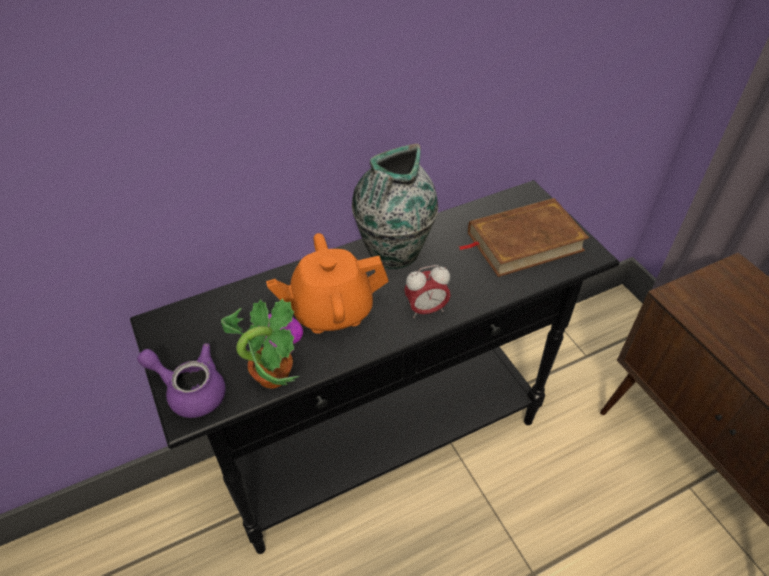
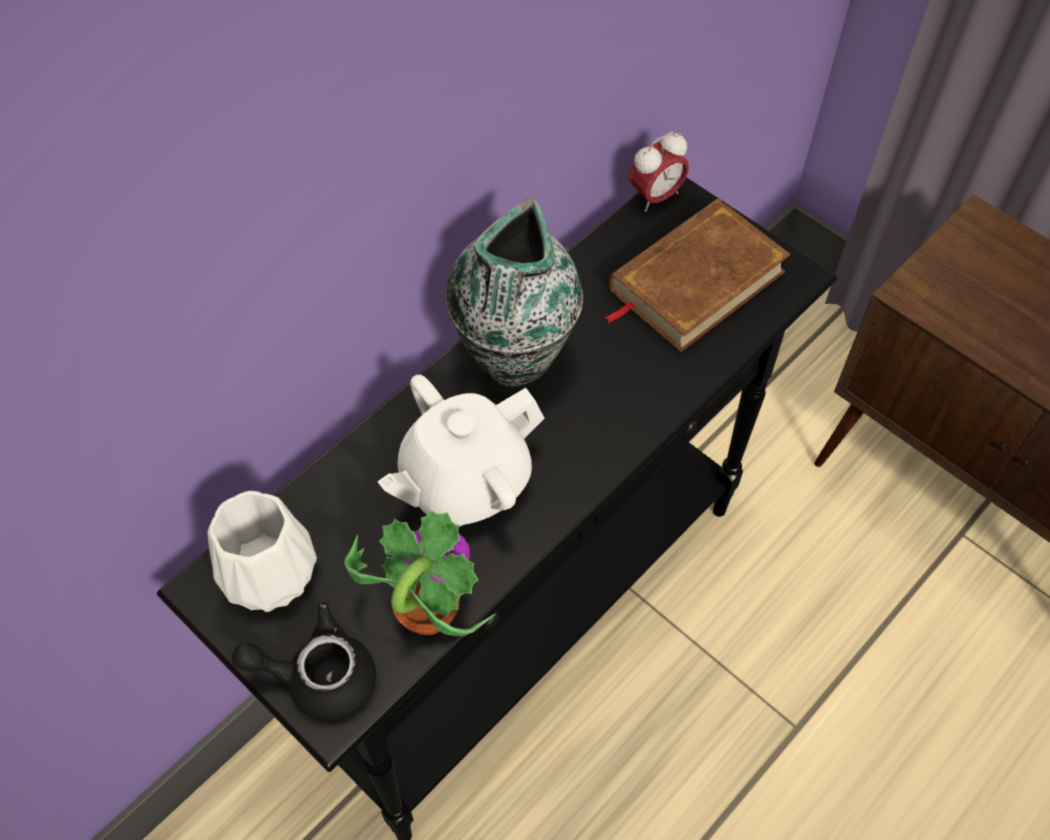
camera: 20 degrees left, 10 degrees up
(190, 391) = (318, 677): purple teapot -> black teapot
(196, 325) = (270, 571): none -> white vase
(331, 310) = (464, 482): orange teapot -> white teapot
(426, 309) = (600, 438): alarm clock -> alarm clock (655, 197)

